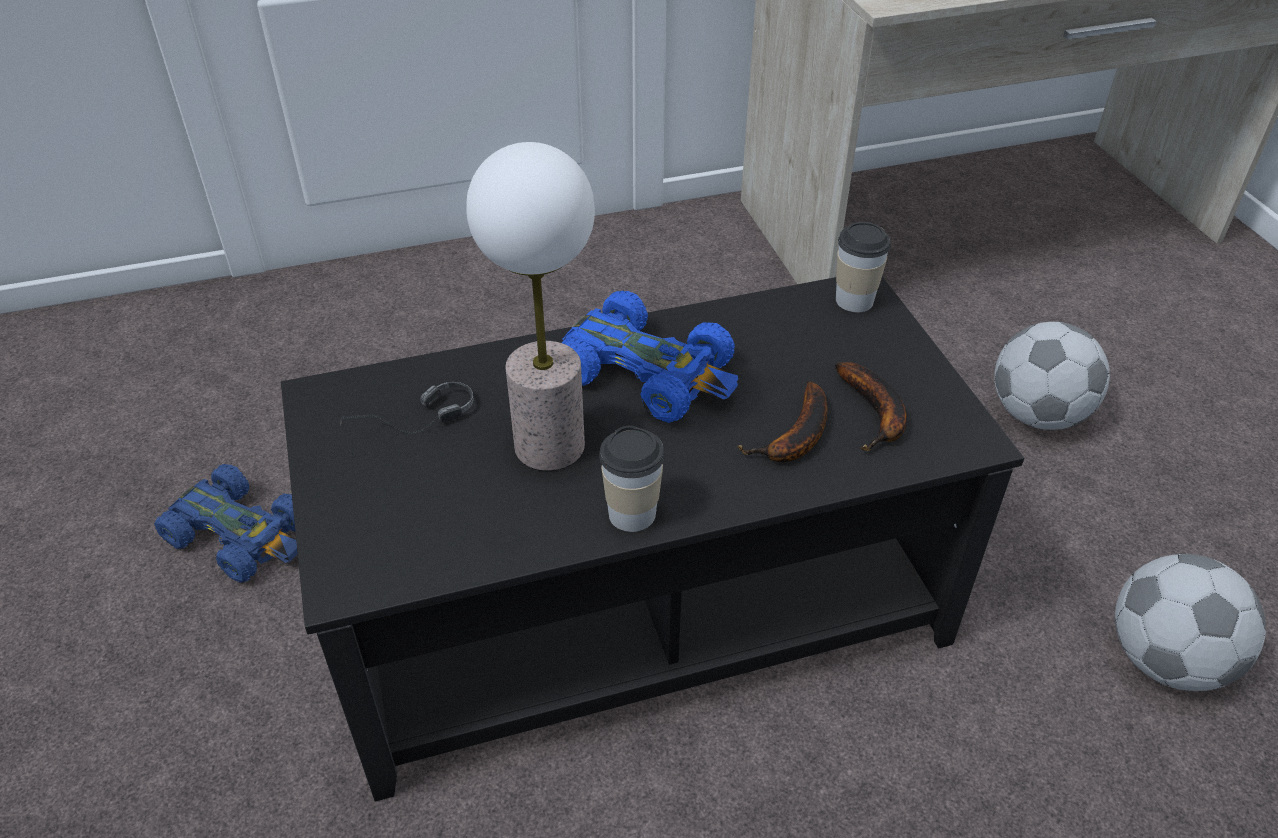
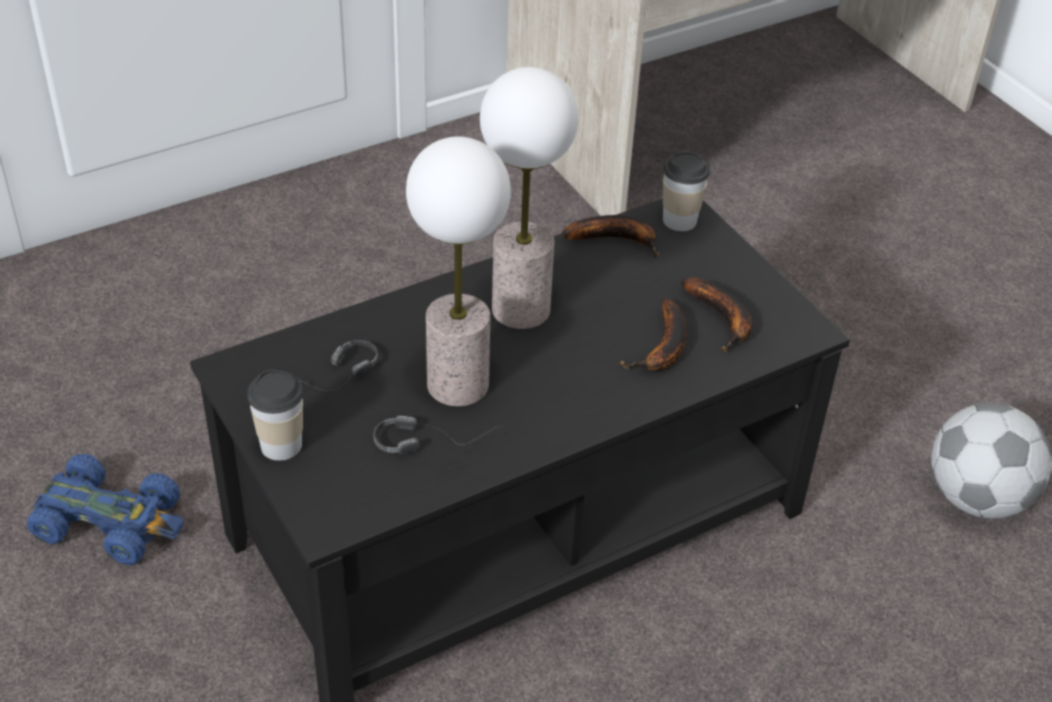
camera: 15 degrees left, 0 degrees up
(503, 504) = (436, 439): none -> headphones
(632, 514) = (548, 431): cup -> cup (281, 445)
(647, 372) = (520, 309): blue toy car -> table lamp
(778, 312) = (617, 239): none -> banana
(1037, 414) = (834, 299): football -> none

